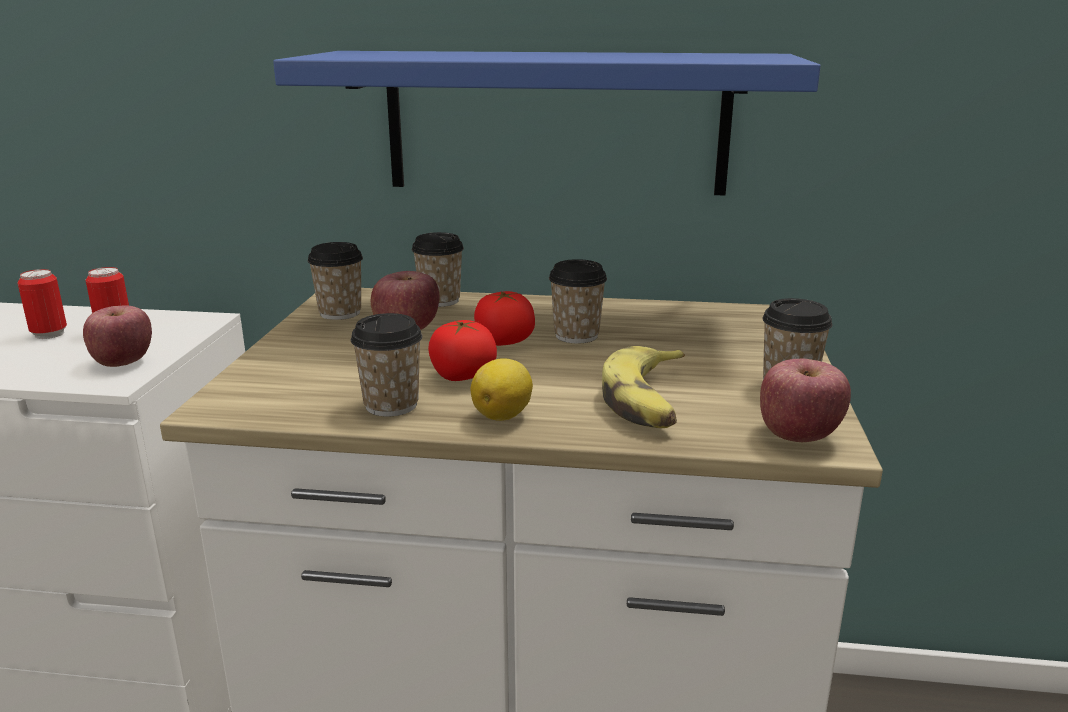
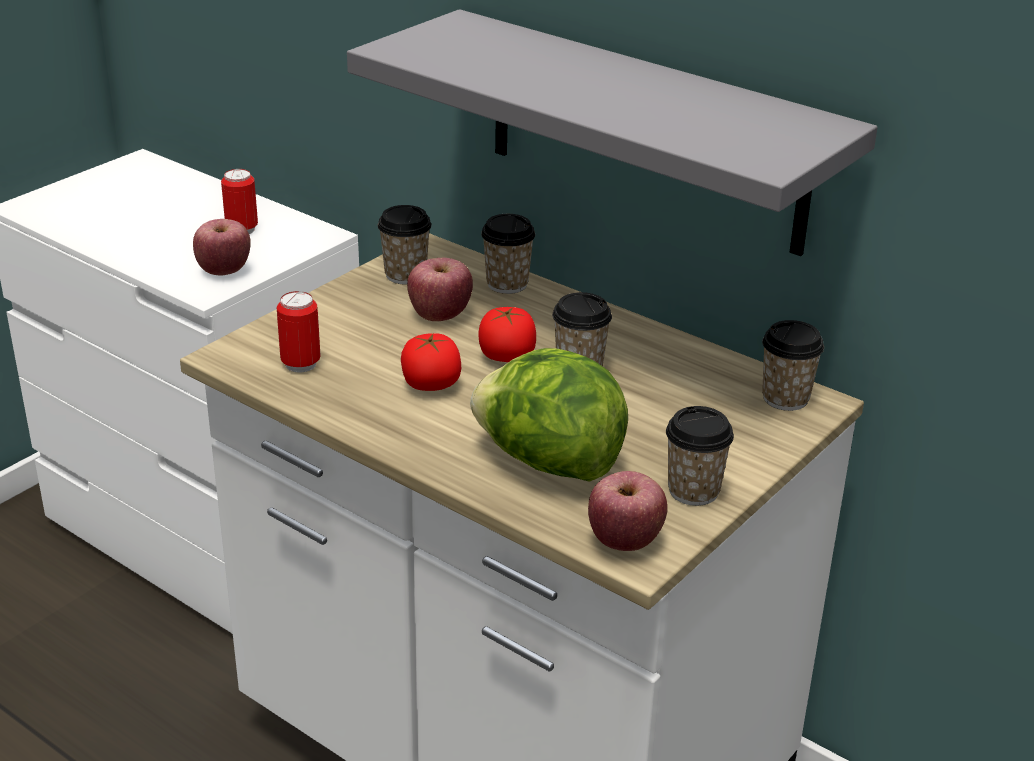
camera: 30 degrees right, 10 degrees up
(49, 334) = (192, 218): can -> can (301, 364)
(391, 405) = (347, 396): cup -> cup (785, 398)
(503, 415) = (418, 436): lemon -> none
(556, 123) = (645, 132): blue shelf -> grey shelf
(648, 401) = (549, 463): banana -> lettuce

